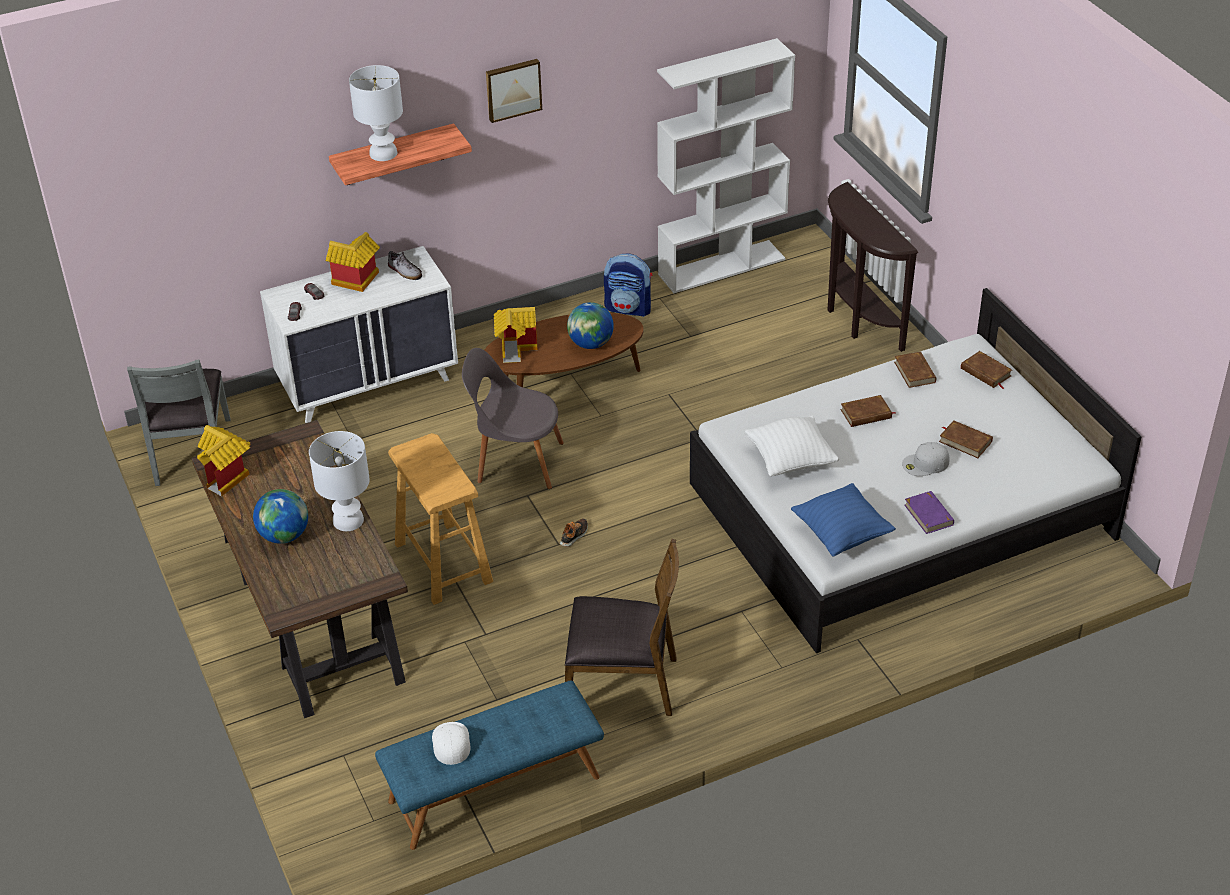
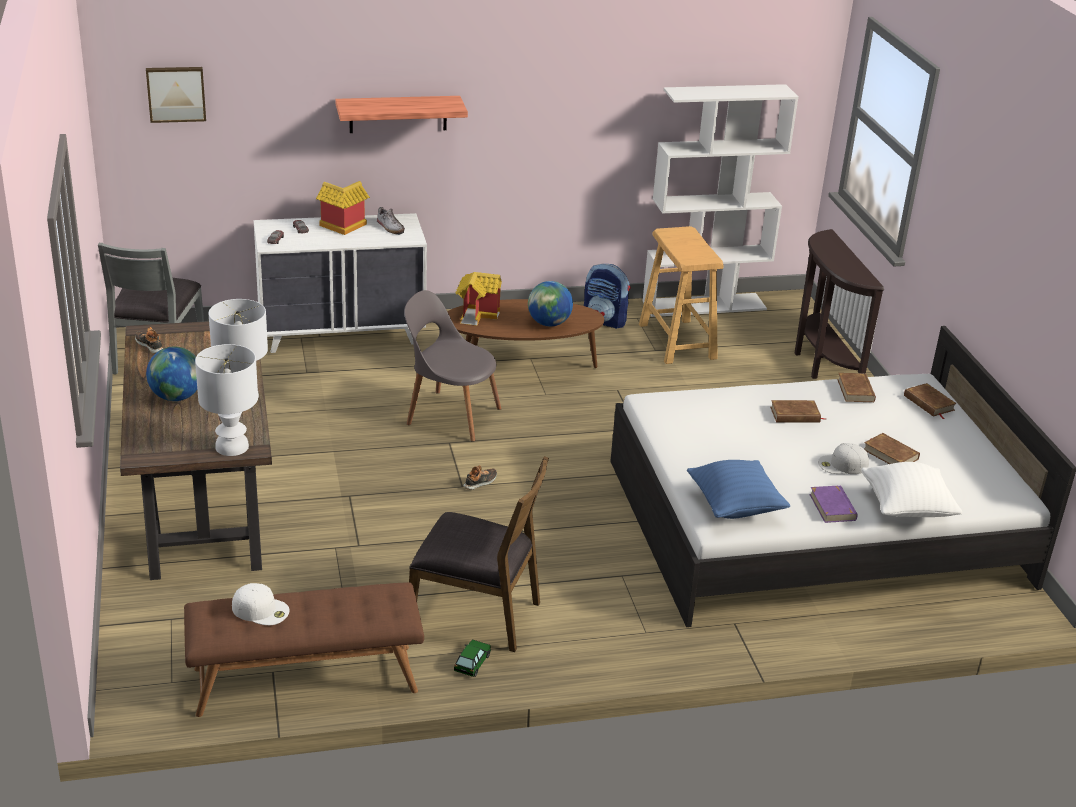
camera: 10 degrees right, 10 degrees down
(228, 478) = (150, 345): toy house -> shoe
(382, 153) = (384, 104): white table lamp -> white table lamp (231, 447)
(443, 563) = (345, 481): beige stool -> beige stool (677, 342)
(450, 743) = (261, 609): white cap -> white cap turned 105 degrees clockwise
(494, 790) = (305, 680): blue bench -> brown bench
(513, 89) = (521, 75): picture -> picture (176, 93)
(637, 736) = (472, 663): none -> toy car
(790, 461) = (704, 438): white pillow -> white pillow (906, 509)

